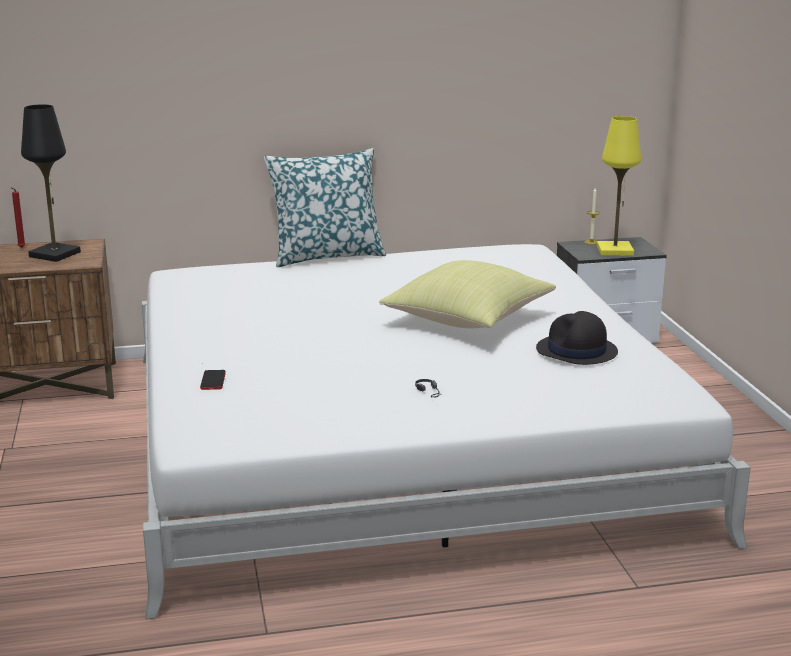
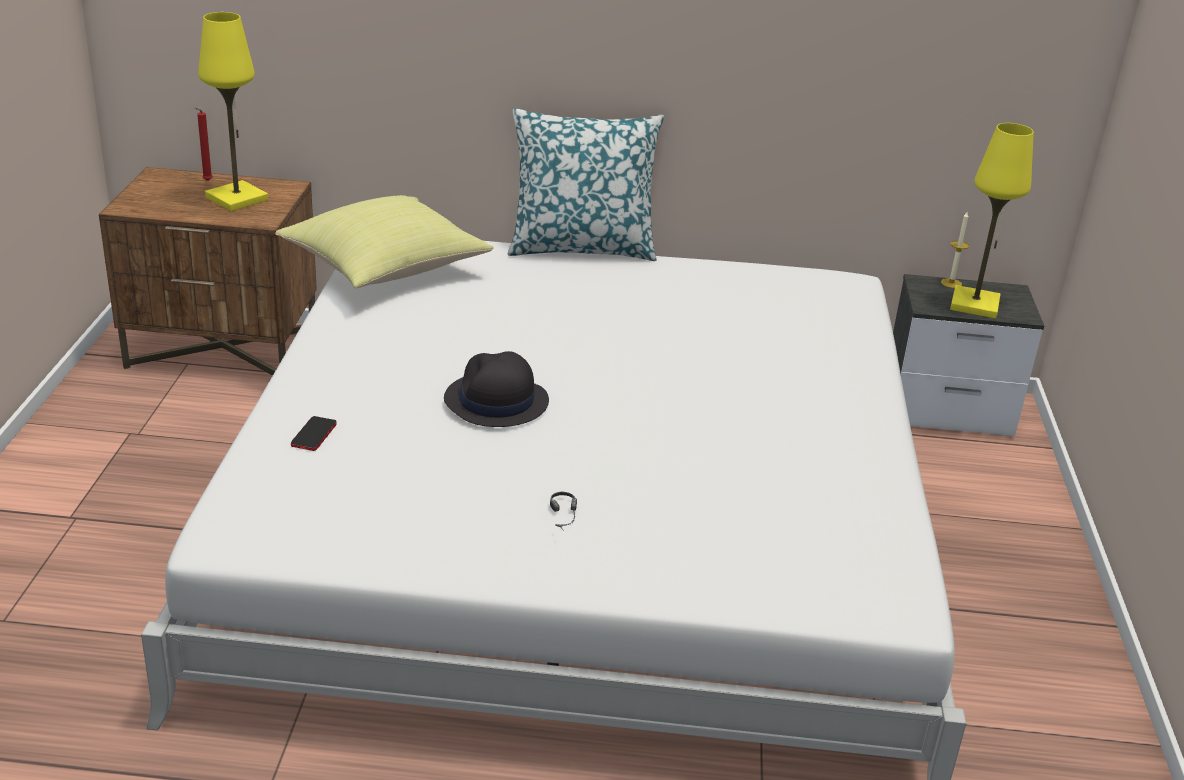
camera: 15 degrees right, 10 degrees up
(55, 254) = (237, 199): black table lamp -> yellow table lamp
(468, 322) = (691, 399): yellow pillow -> yellow pillow (385, 271)
(576, 351) = (803, 483): black hat -> black hat (495, 402)

